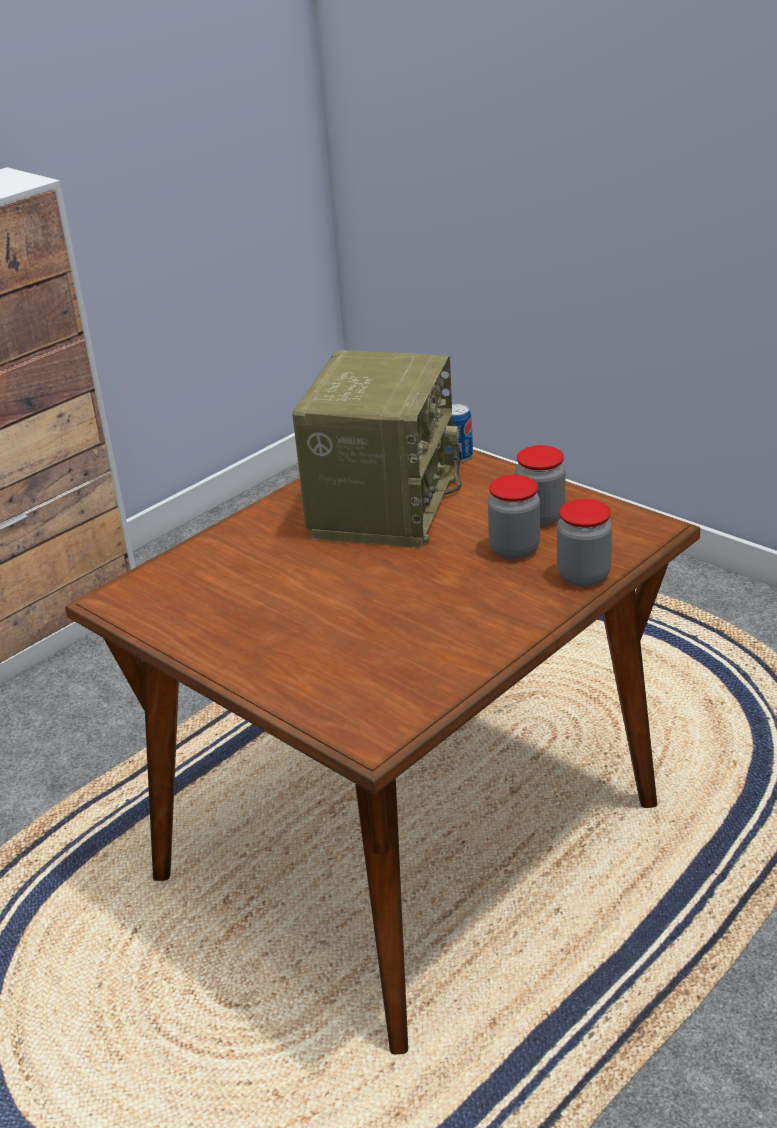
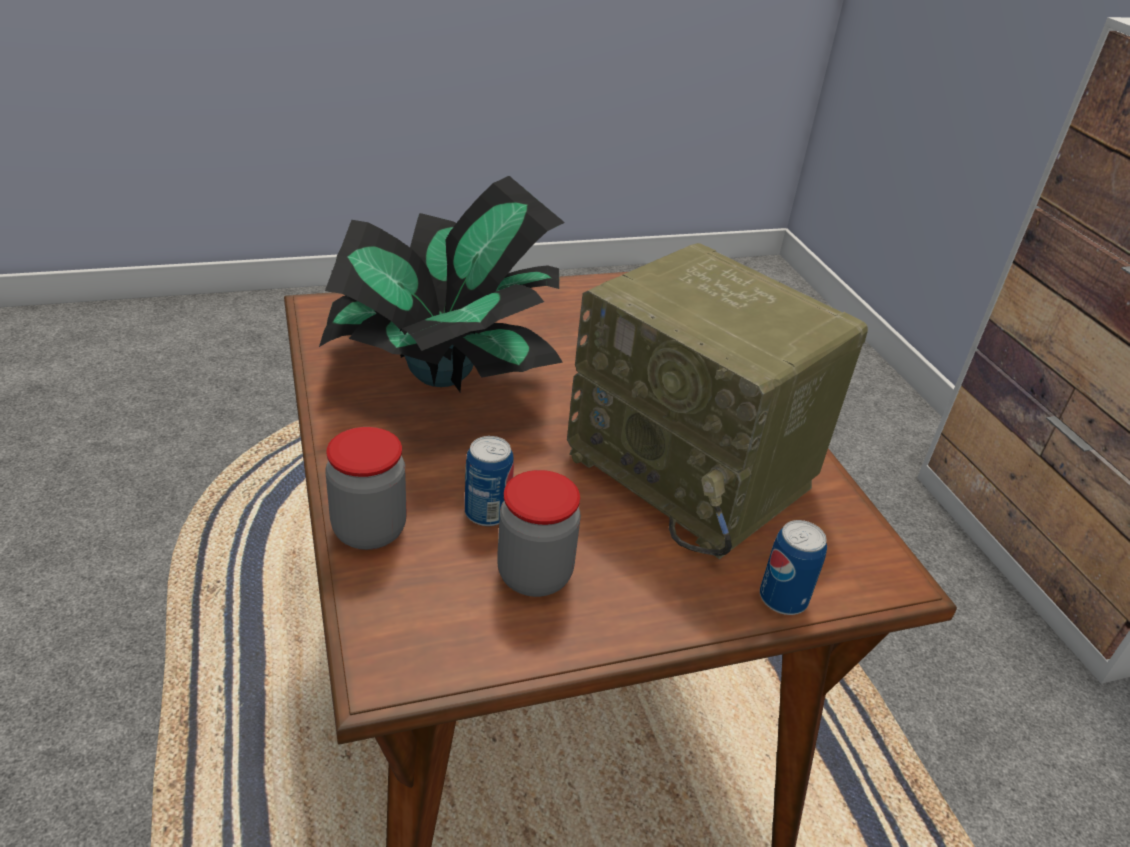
camera: 115 degrees right, 5 degrees up
(397, 630) = (441, 375): none -> potted plant
(514, 549) = (487, 512): jar -> can

